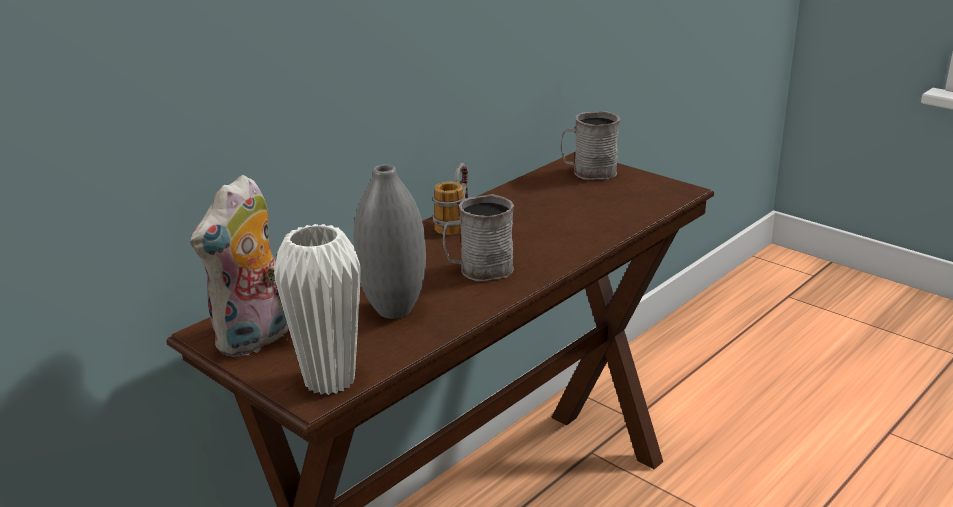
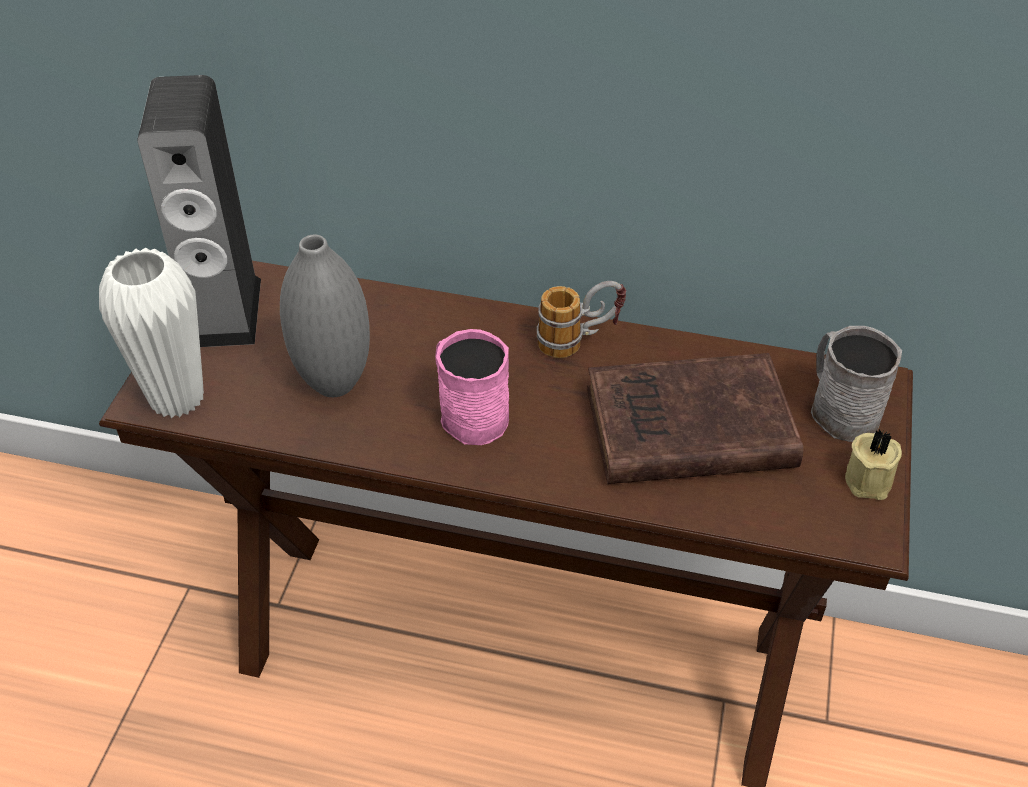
camera: 60 degrees right, 20 degrees up
(256, 339) = (225, 312): plush toy -> speaker
(479, 270) = (468, 413): grey mug -> pink mug
(562, 212) = (683, 429): none -> brown book
(645, 179) = (870, 479): none -> beige candle

